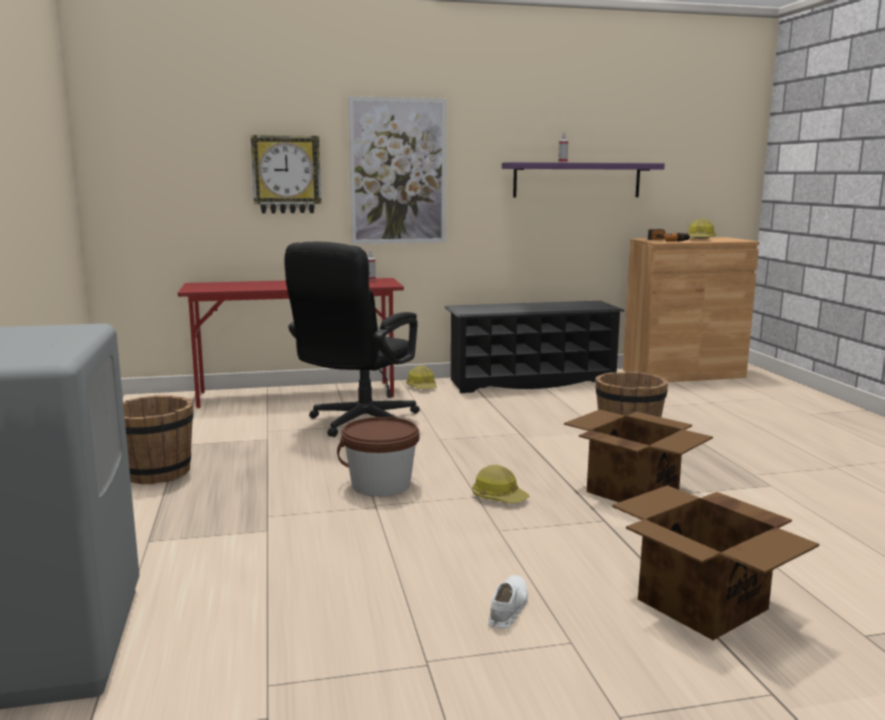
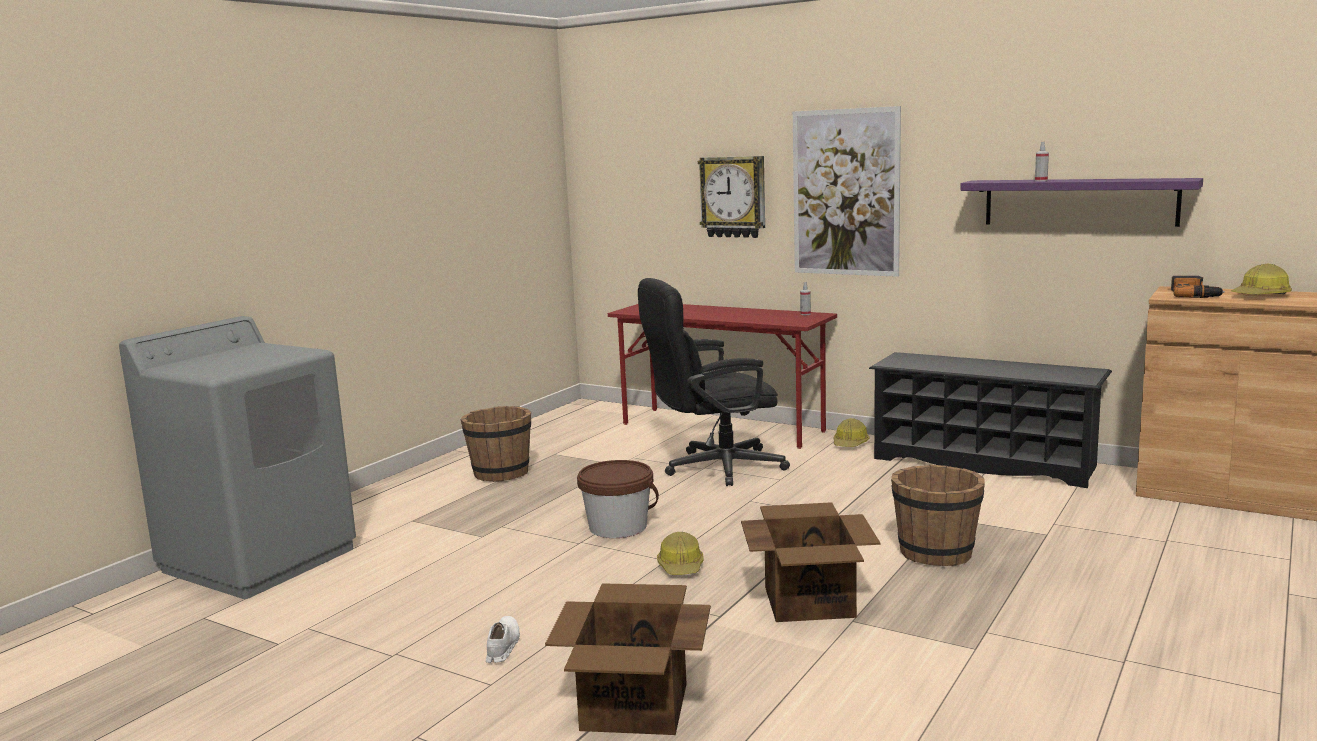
camera: 45 degrees right, 0 degrees up
(507, 609) = (502, 646): white shoe -> white shoe turned 60 degrees counterclockwise

